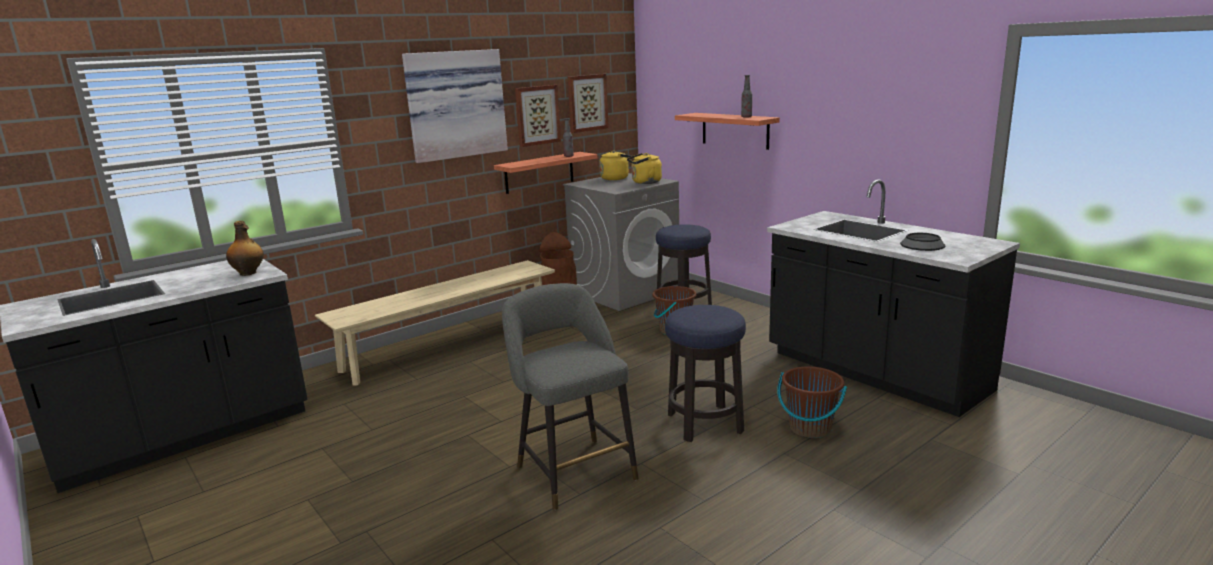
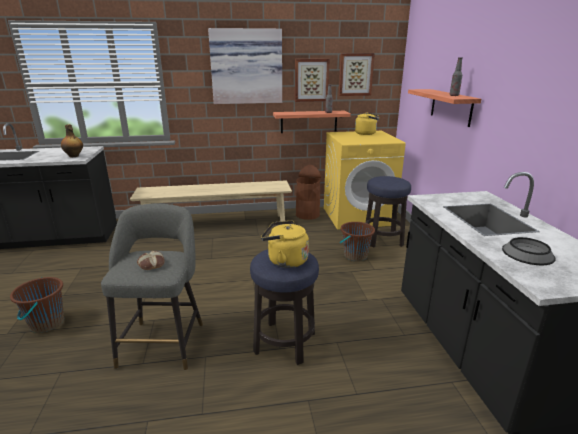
camera: 30 degrees right, 5 degrees up
(576, 356) = (151, 264): none -> bread
(625, 291) = (358, 216): grey washing machine -> yellow washing machine
(644, 182) = (379, 140): yellow kettle -> yellow kettle (285, 260)
(810, 428) = (356, 386): brown bucket -> brown bucket (46, 323)

